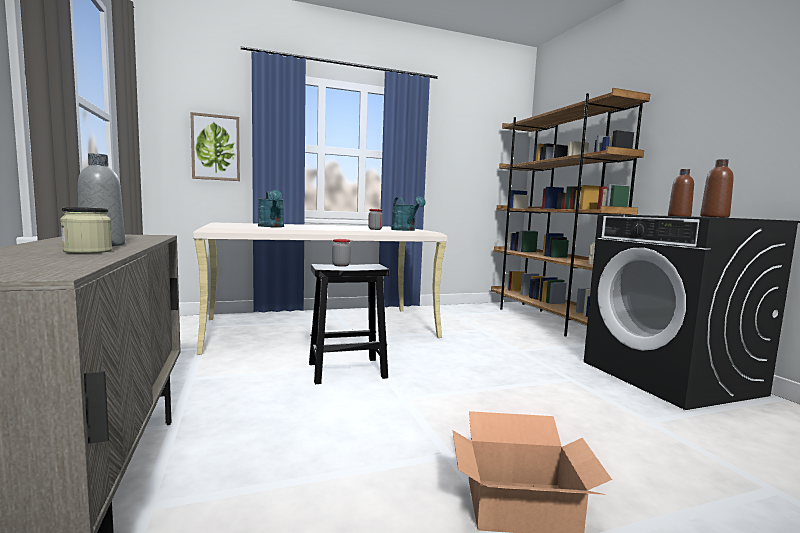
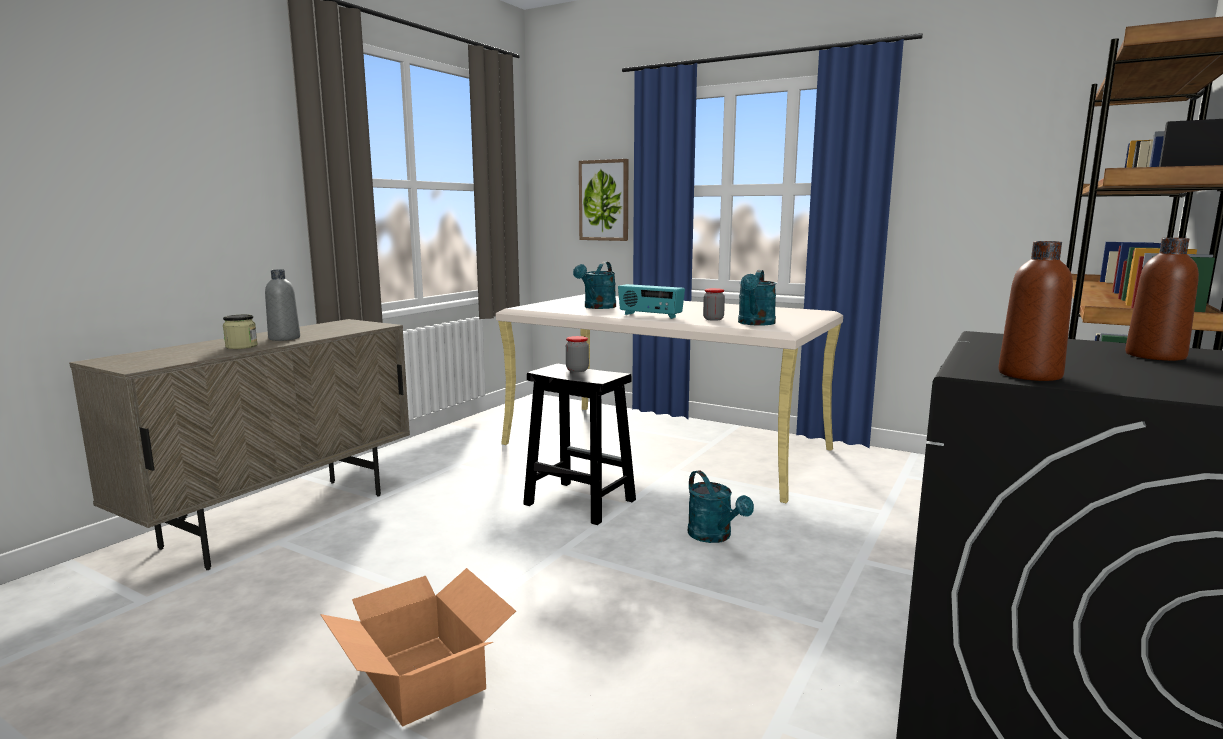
camera: 50 degrees right, 5 degrees up
(333, 229) = (650, 316): none -> radio
(452, 362) = (714, 536): none -> turquoise watering can

